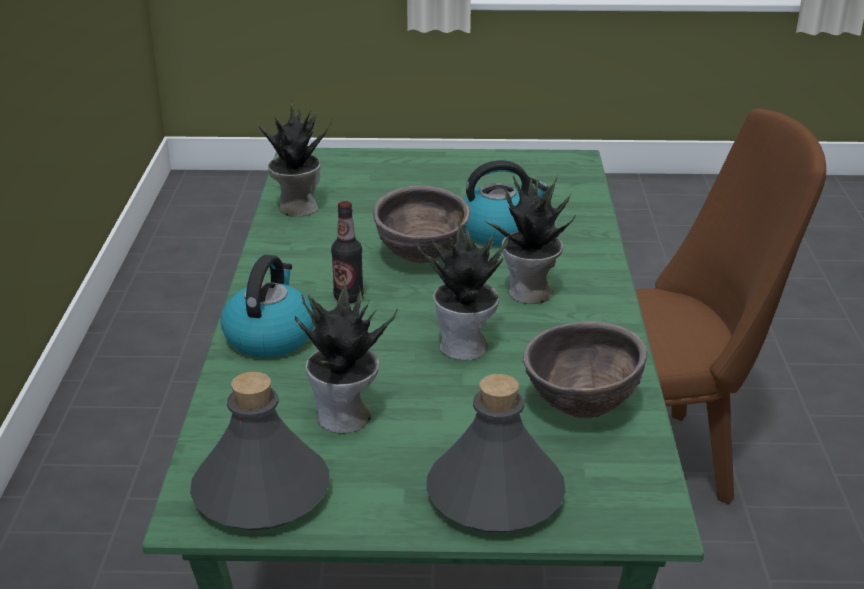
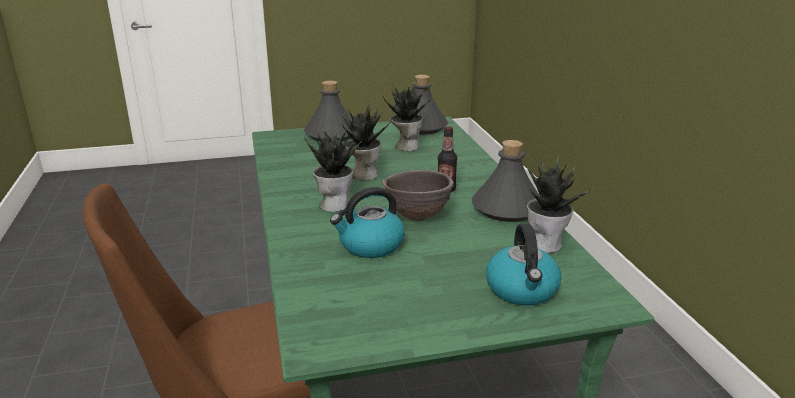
camera: 165 degrees right, 5 degrees down
(269, 336) = (471, 168): kettle -> kettle (522, 290)
(293, 255) = (506, 208): none -> grey bottle
(580, 409) = (298, 159): brown bowl -> none

